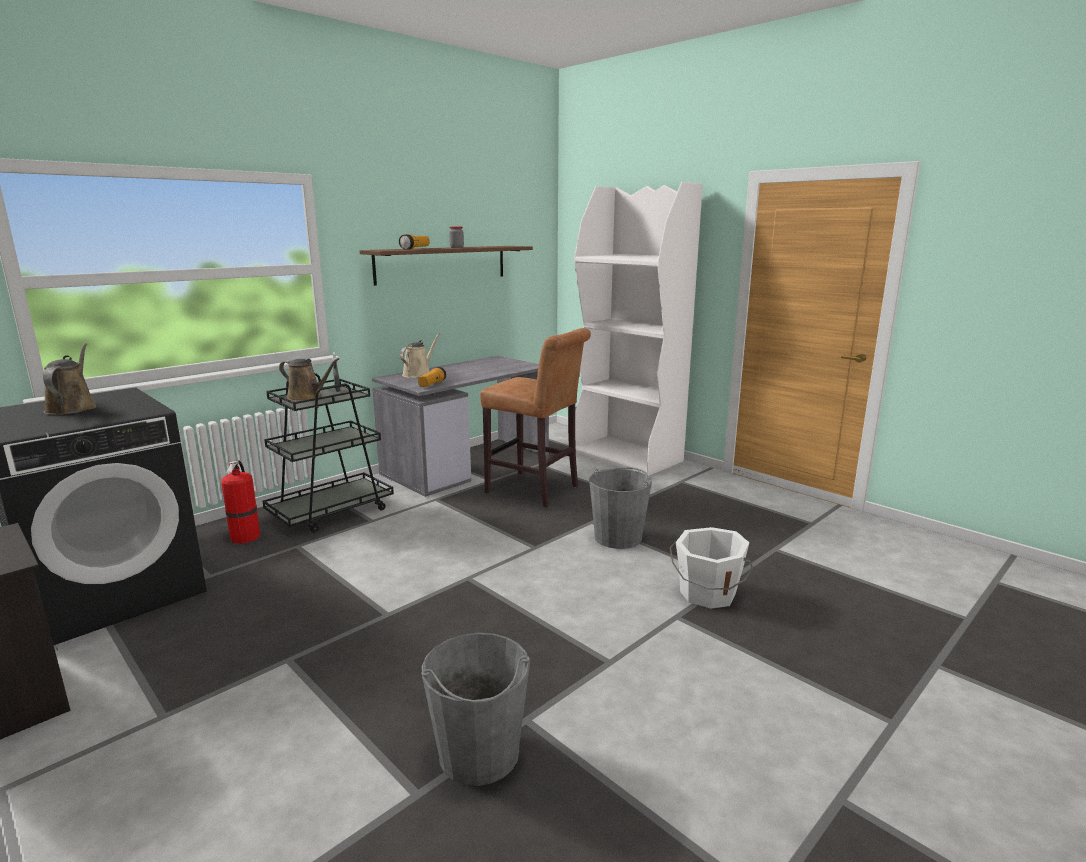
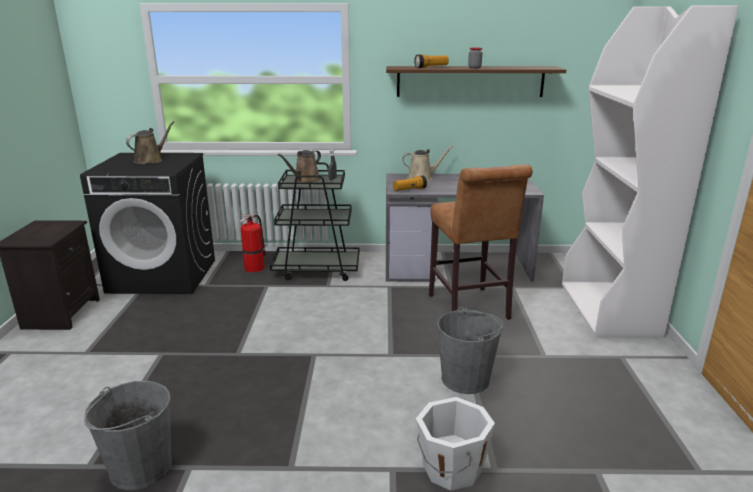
camera: 45 degrees right, 5 degrees up
(307, 397) = (305, 180): brown watering can -> brown watering can turned 60 degrees clockwise

